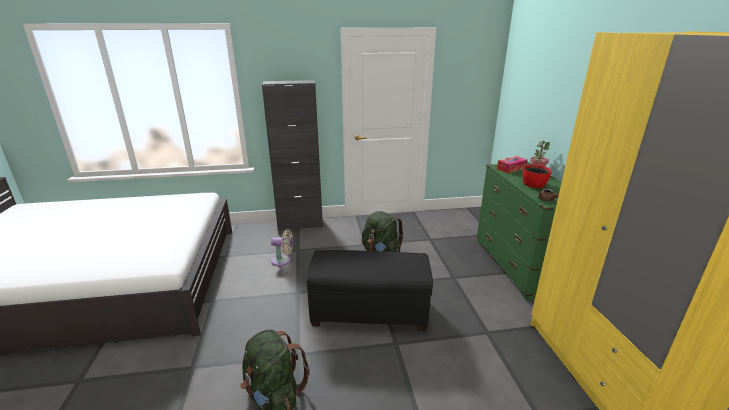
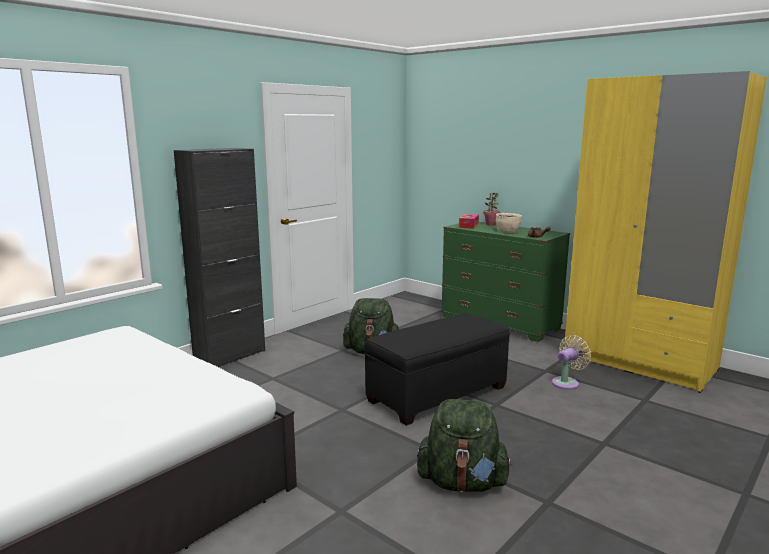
camera: 40 degrees left, 10 degrees down
(283, 261) = (273, 392): beige fan -> beige fan (567, 383)
(534, 184) = (508, 231): red bowl -> beige bowl

